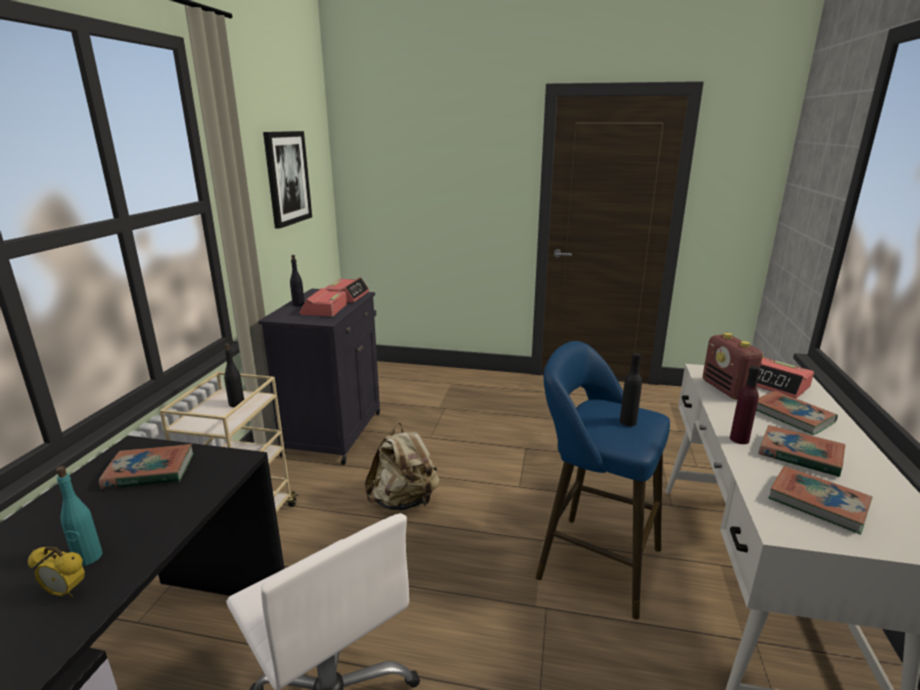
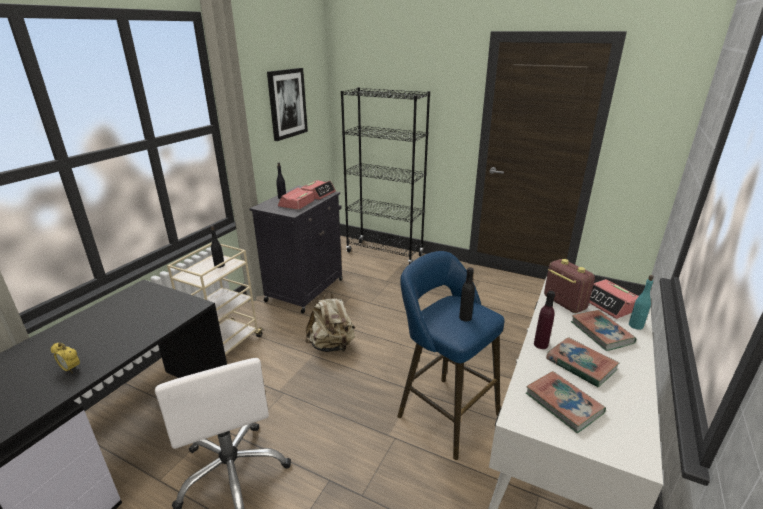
camera: 15 degrees right, 5 degrees up
(88, 557) = (89, 352): turquoise bottle -> turquoise bottle (636, 326)
(150, 471) = (144, 305): book -> none
(422, 375) = (384, 254): none -> black bookcase
(727, 390) = (563, 303): radio -> radio turned 150 degrees clockwise

